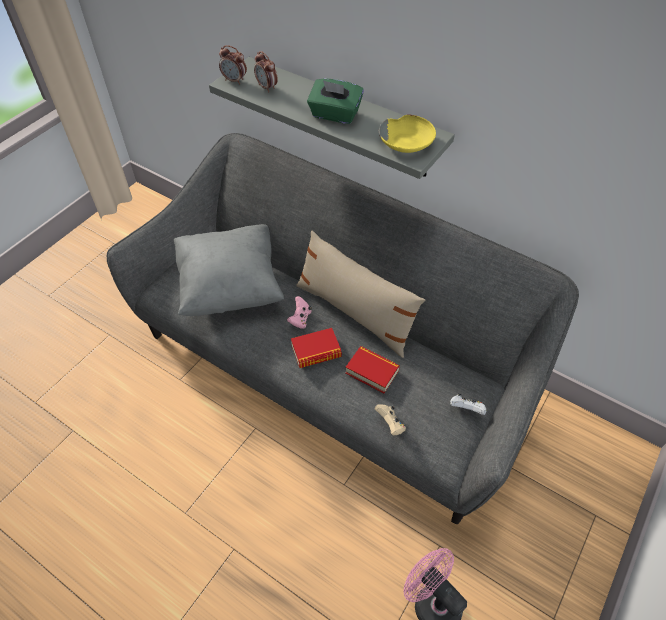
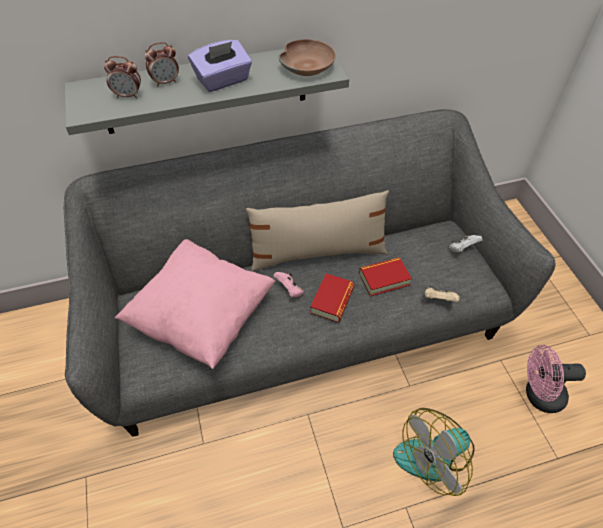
camera: 50 degrees left, 0 degrees up
(230, 287) = (202, 317): grey pillow -> pink pillow
(234, 80) = (87, 108): alarm clock -> alarm clock (166, 82)
(297, 543) = (434, 453): none -> fan
(335, 115) = (223, 81): green tissue box -> purple tissue box
(407, 142) = (307, 66): yellow bowl -> brown bowl

